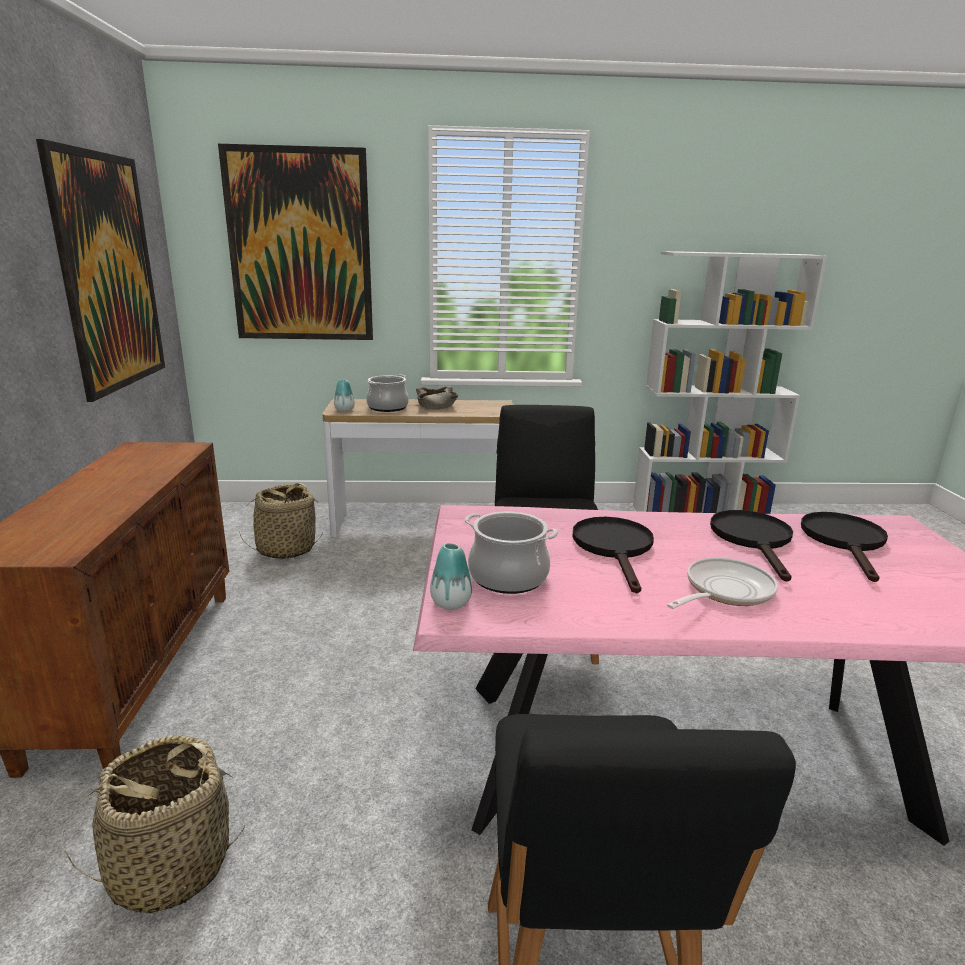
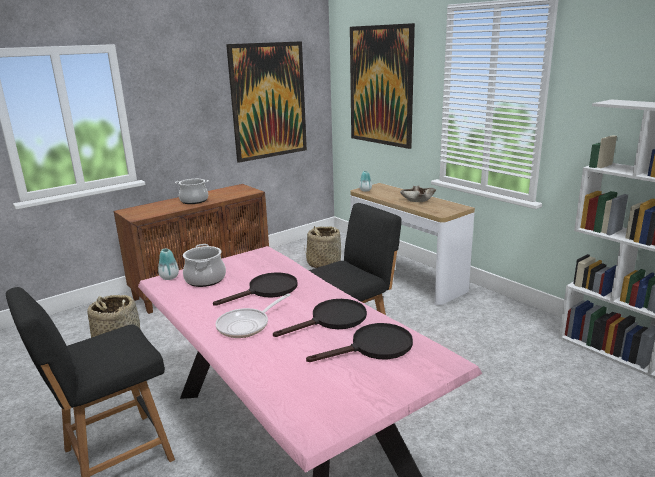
camera: 55 degrees right, 0 degrees up
(387, 407) = (389, 194): cooking pot -> cooking pot (194, 200)
(724, 591) = (247, 325): frying pan -> frying pan turned 120 degrees clockwise

